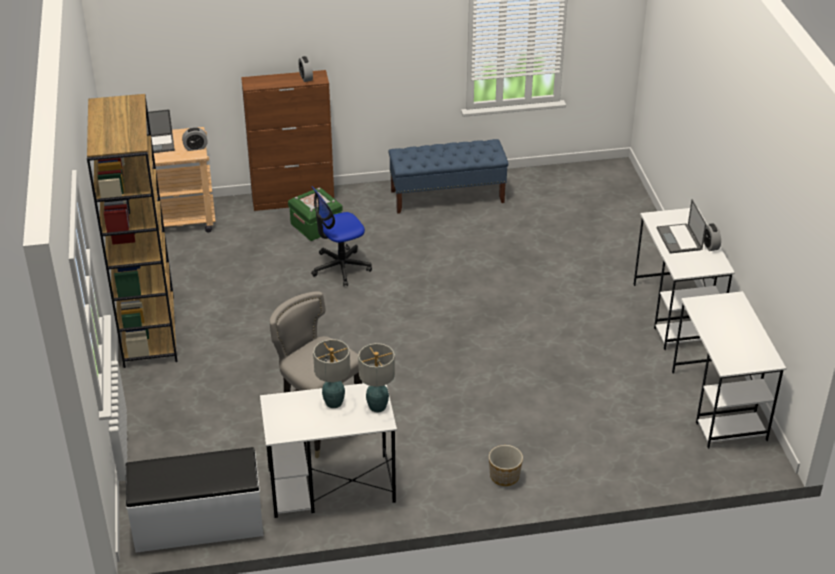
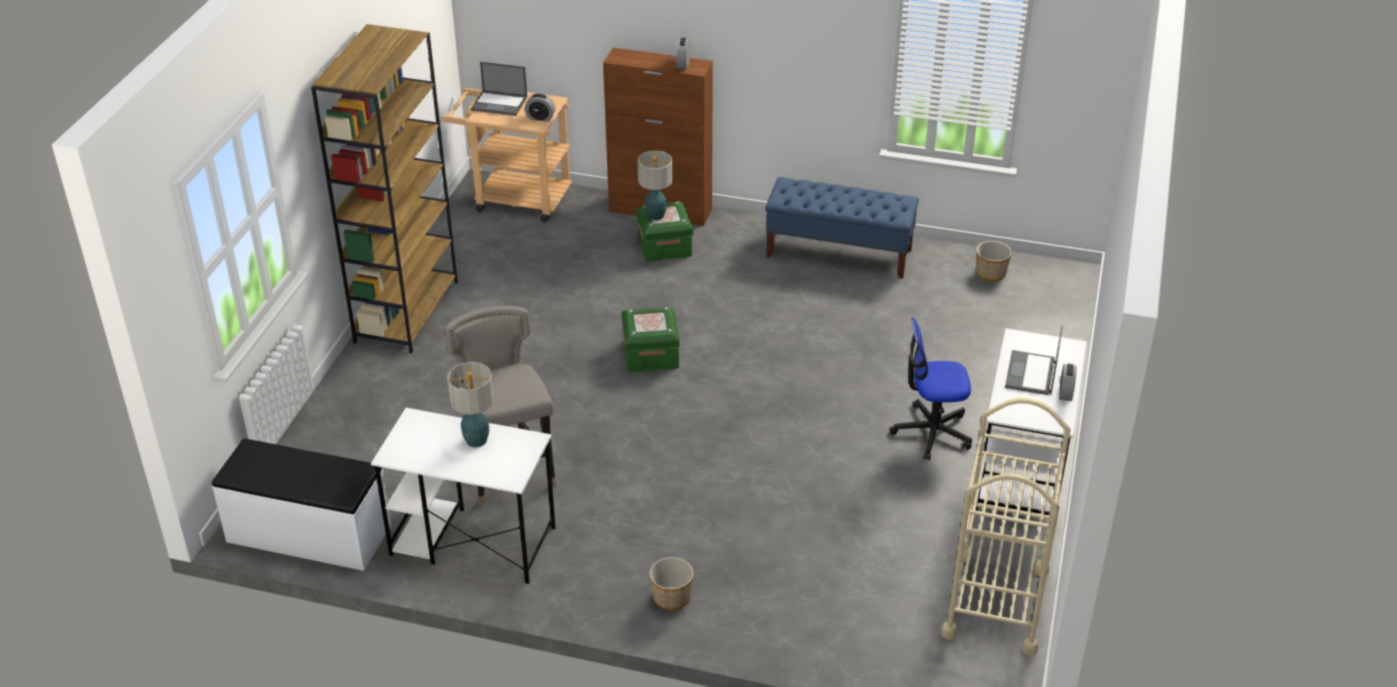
camera: 25 degrees right, 0 degrees up
(340, 267) = (658, 300): office chair -> office chair (931, 432)
(364, 309) = (650, 355): none -> green storage box
(378, 406) = (520, 460): table lamp -> table lamp (656, 216)
(561, 183) = (990, 273): none -> planter
(719, 406) = (996, 602): white desk -> beige cart

